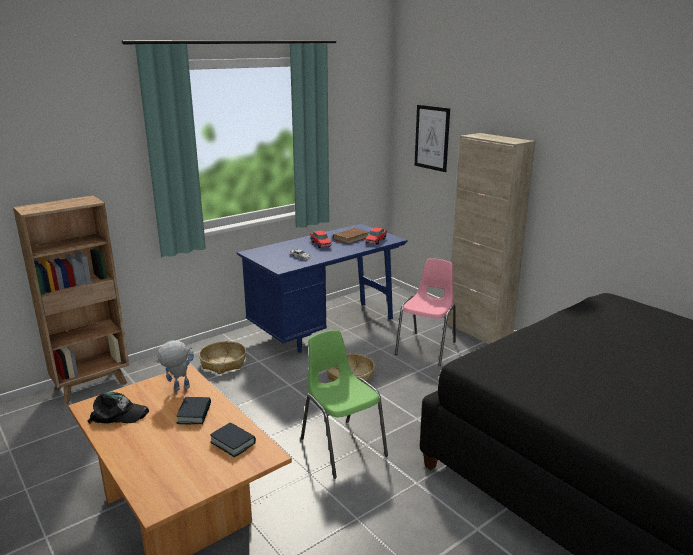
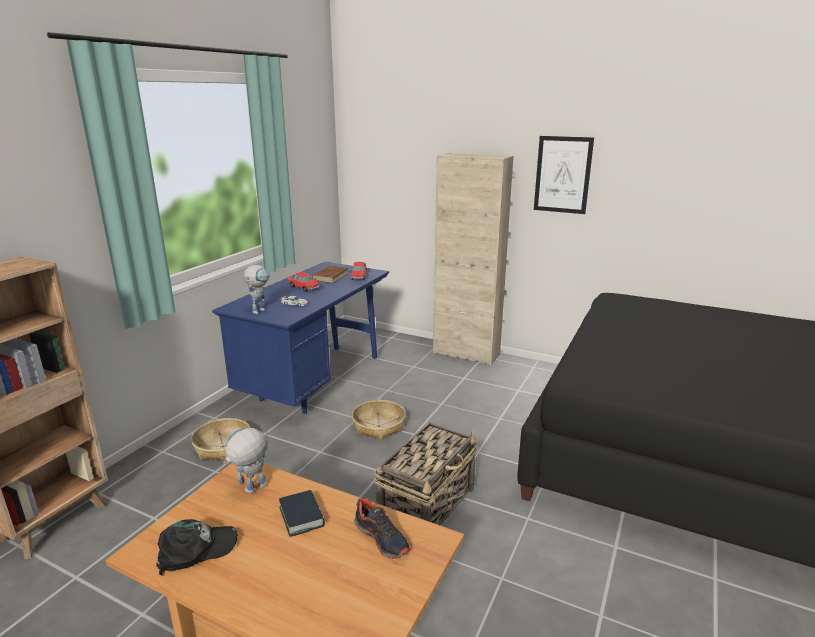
camera: 25 degrees left, 0 degrees up
(233, 443) = (382, 538): book -> shoe
(270, 257) = (260, 310): none -> toy robot
(342, 447) = (428, 504): green chair -> basket
(427, 348) = (432, 379): pink chair -> none
(432, 138) = (389, 163): picture -> picture (562, 175)

